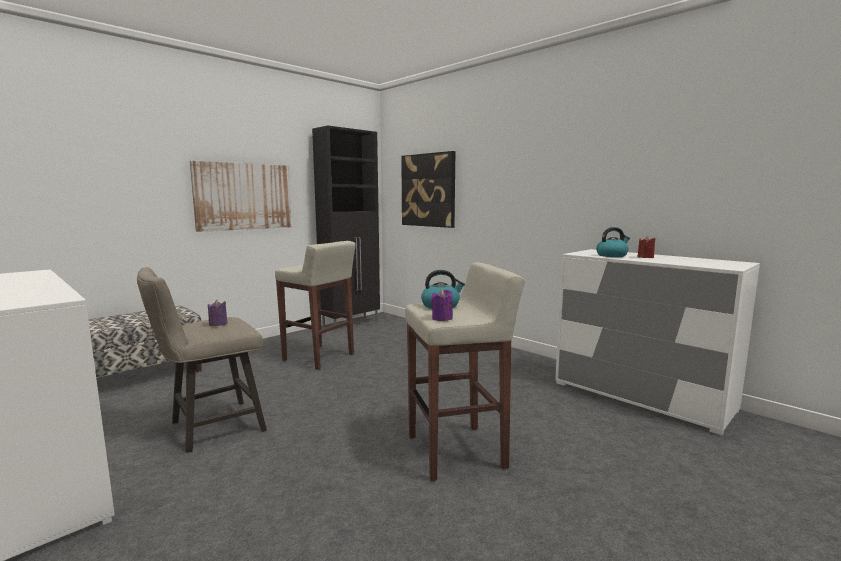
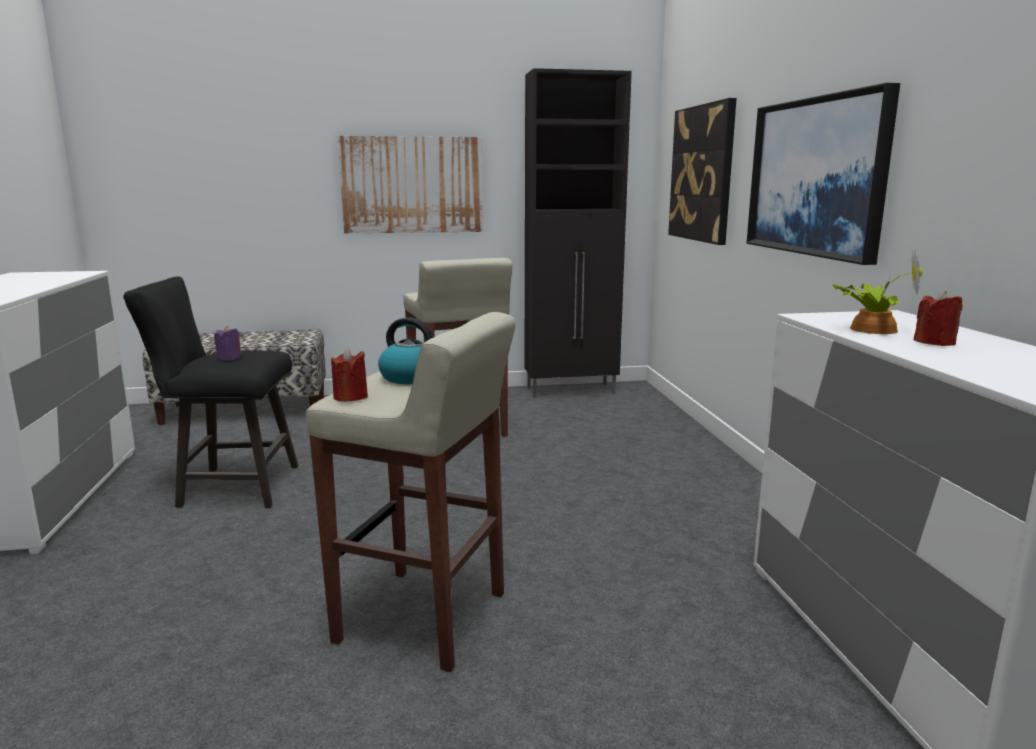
camera: 35 degrees right, 5 degrees up
(210, 428) = (230, 487): beige stool -> black stool
(442, 318) = (350, 397): purple candle -> red candle
(524, 191) = (816, 177): none -> picture
(612, 255) = (870, 329): kettle -> potted plant

